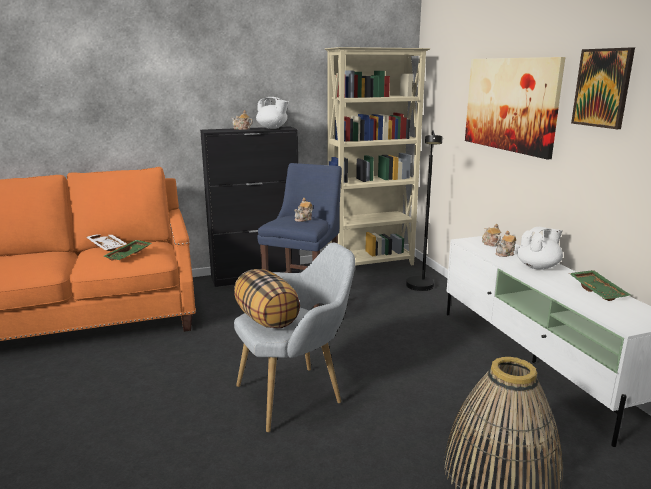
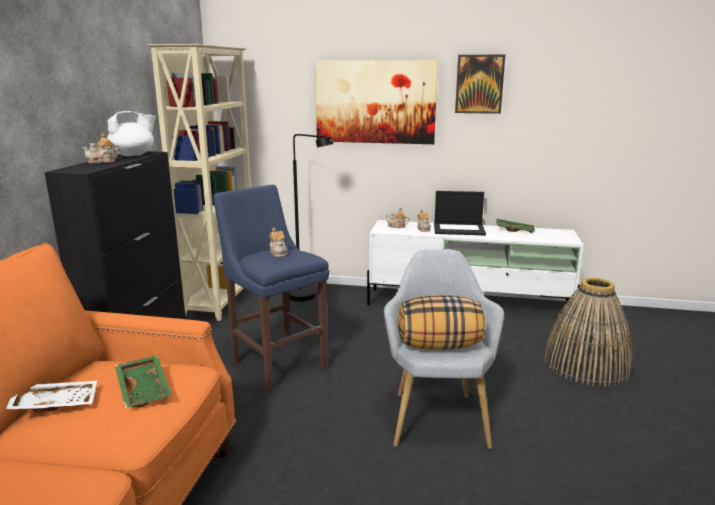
camera: 60 degrees left, 0 degrees up
(538, 267) = (459, 229): white teapot -> laptop

